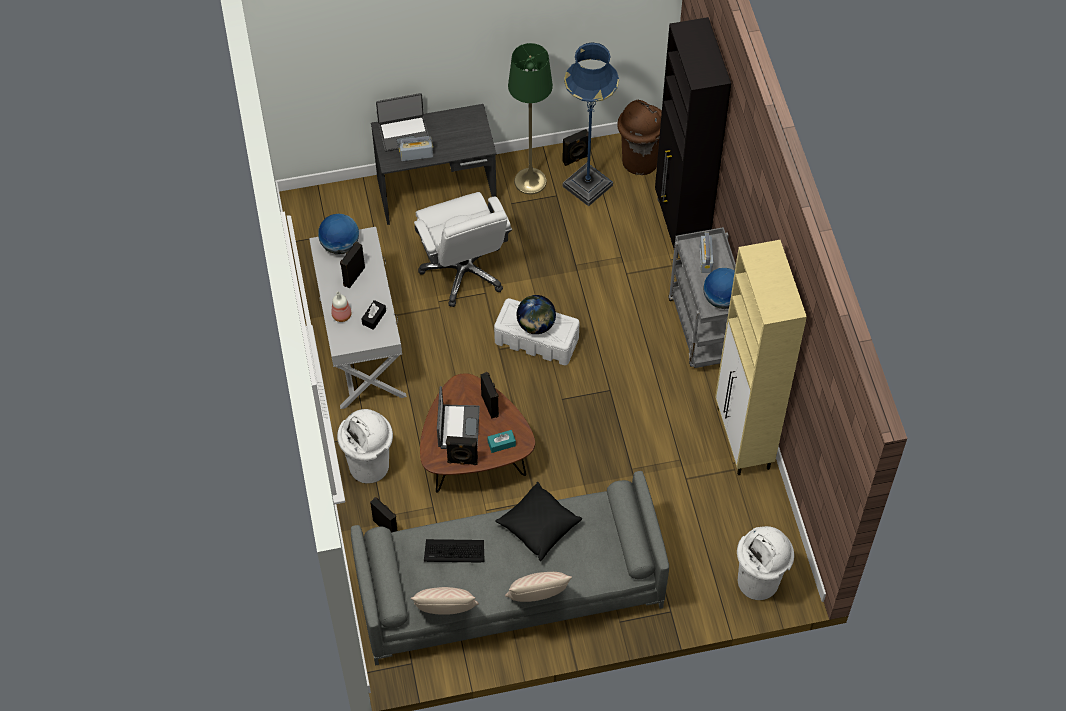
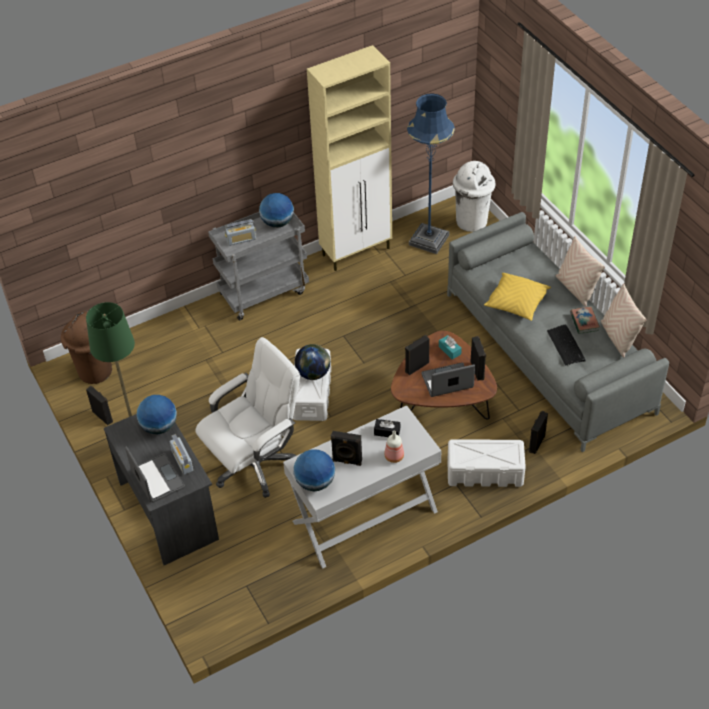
camera: 105 degrees left, 10 degrees down
(369, 467) = (485, 472): white trash can -> white storage box
(466, 145) = (159, 426): none -> globe
(482, 584) = (584, 321): none -> book
(538, 526) = (516, 303): black pillow -> yellow pillow
(587, 186) = (132, 400): blue floor lamp -> blue floor lamp (429, 240)
(680, 227) = (162, 329): black cabinet -> none

